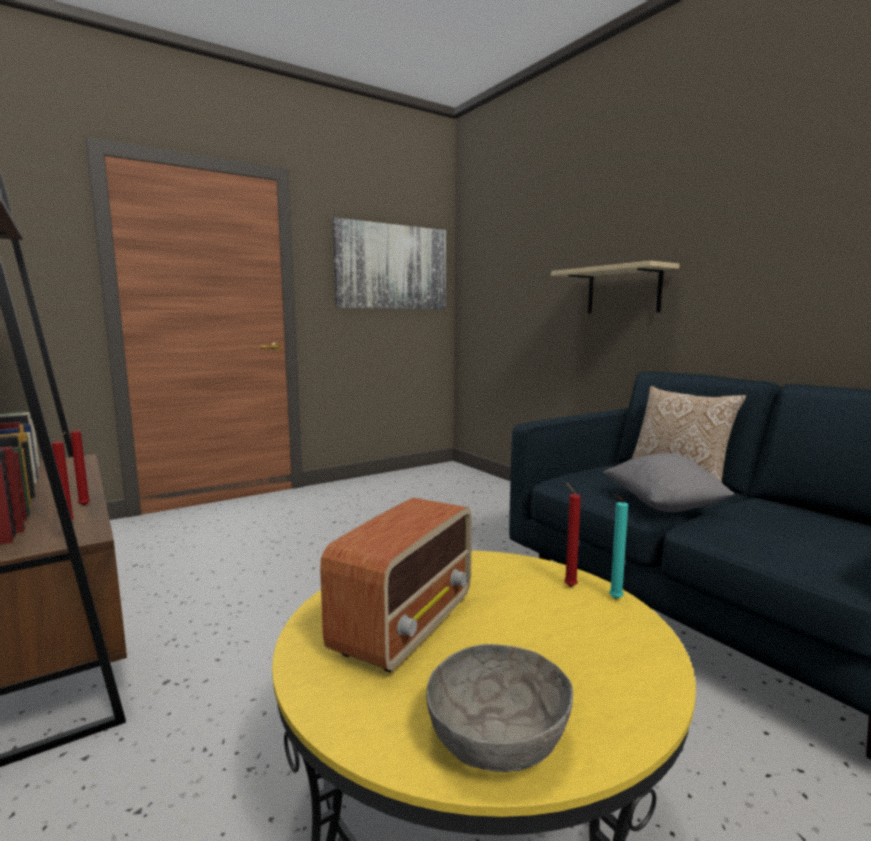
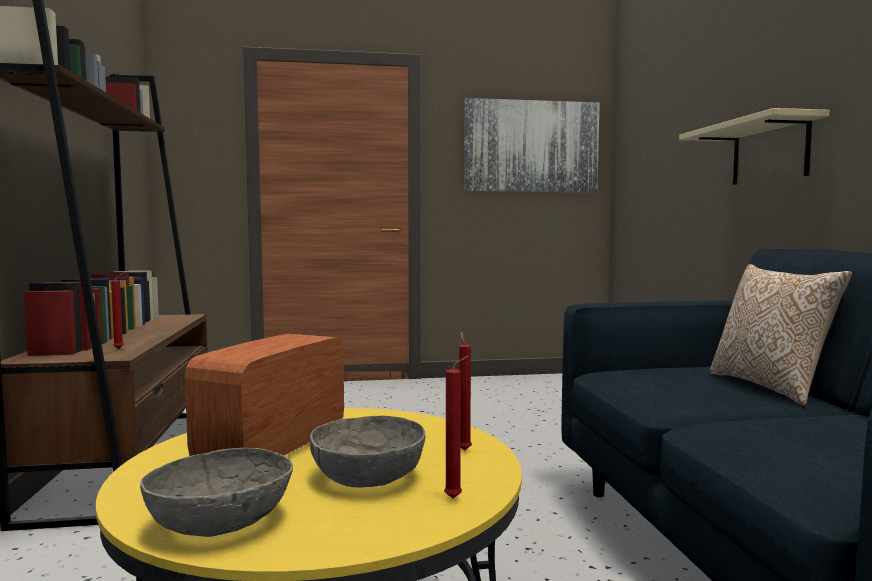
camera: 25 degrees right, 5 degrees down
(86, 505) = (147, 341): red candle -> red candle (456, 498)
(406, 624) = (272, 448): radio -> radio turned 150 degrees clockwise
(540, 638) = (368, 476): none -> grey bowl
(613, 599) = (492, 466): turquoise candle -> none
(663, 505) = (699, 405): grey pillow -> none

